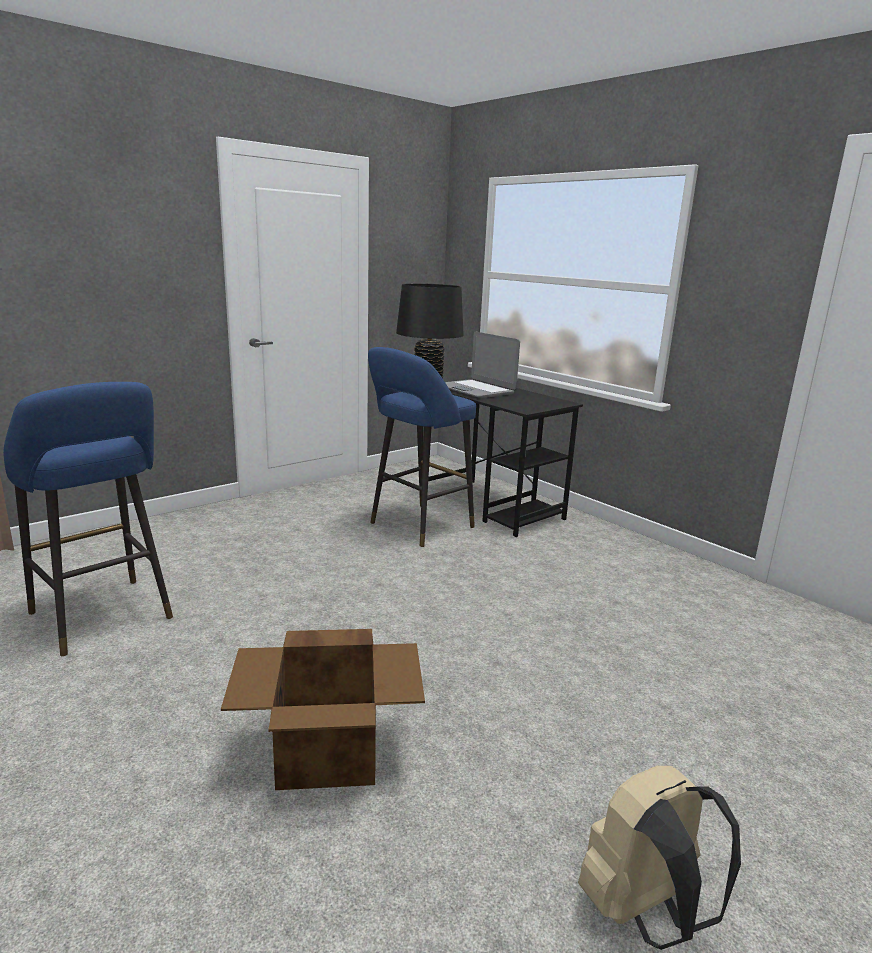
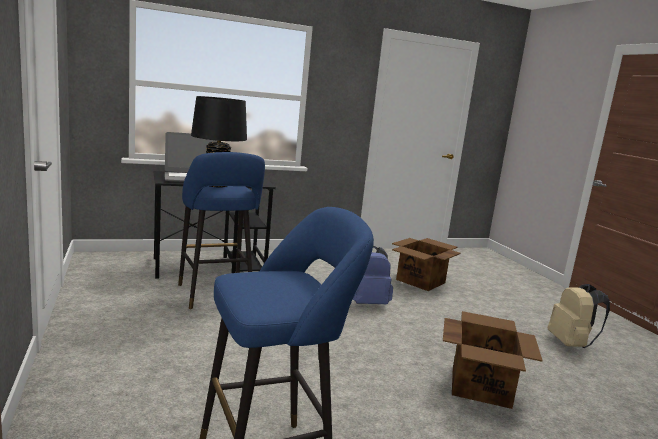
camera: 70 degrees left, 5 degrees down
(523, 617) = (367, 303): none -> blue backpack
(701, 655) = (420, 281): none -> cardboard box

